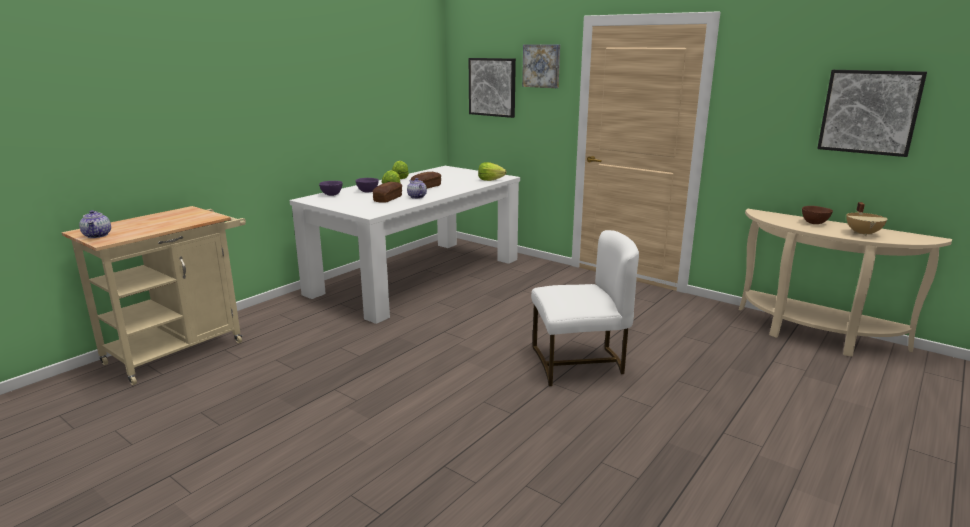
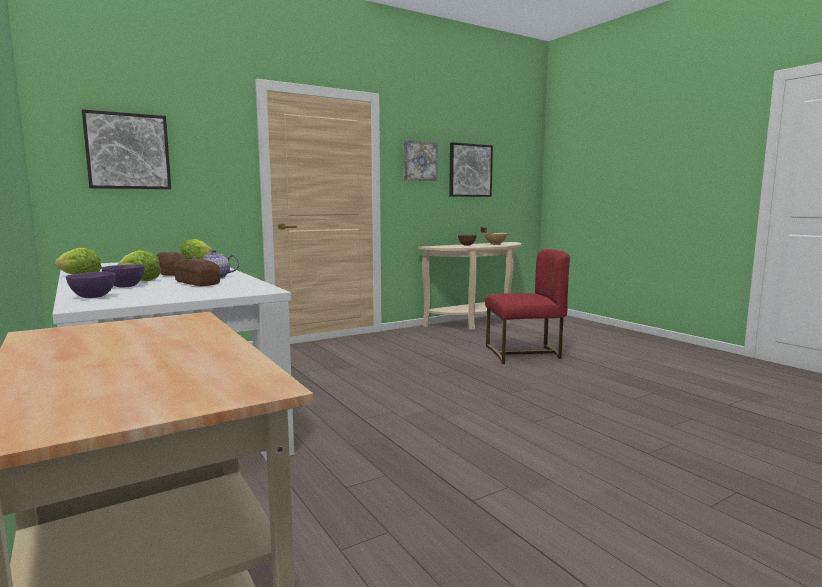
camera: 70 degrees left, 10 degrees down
(98, 235) = (159, 398): teapot -> none
(542, 66) = (206, 127): picture -> picture (419, 161)
(578, 363) = (479, 379): white chair -> none
(704, 379) = (524, 353): none -> red chair

